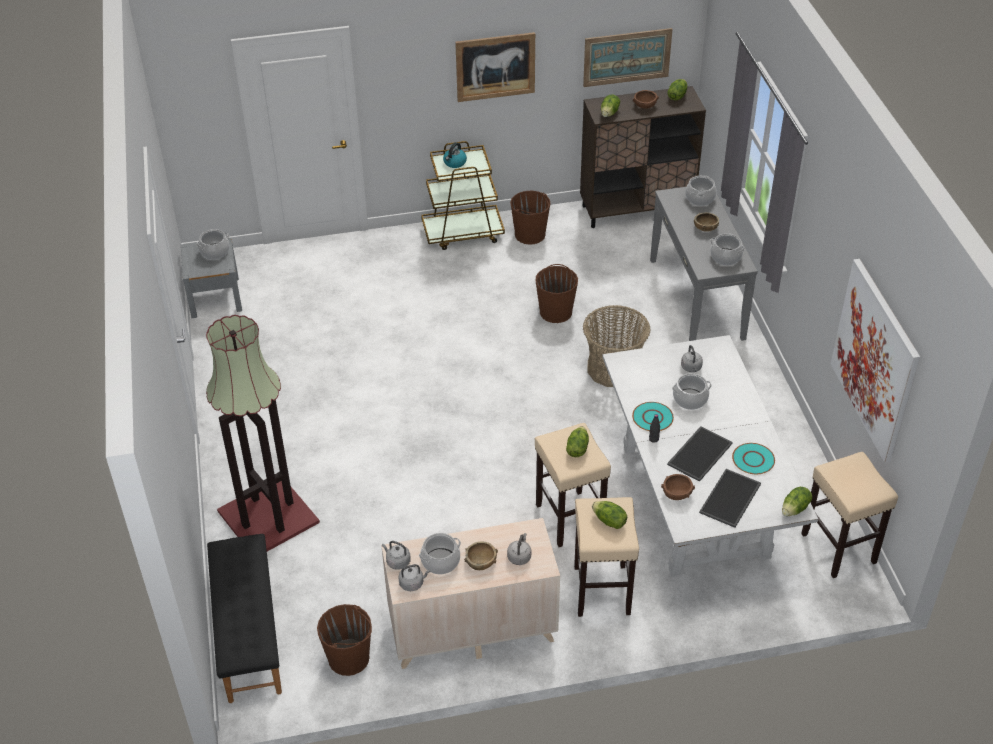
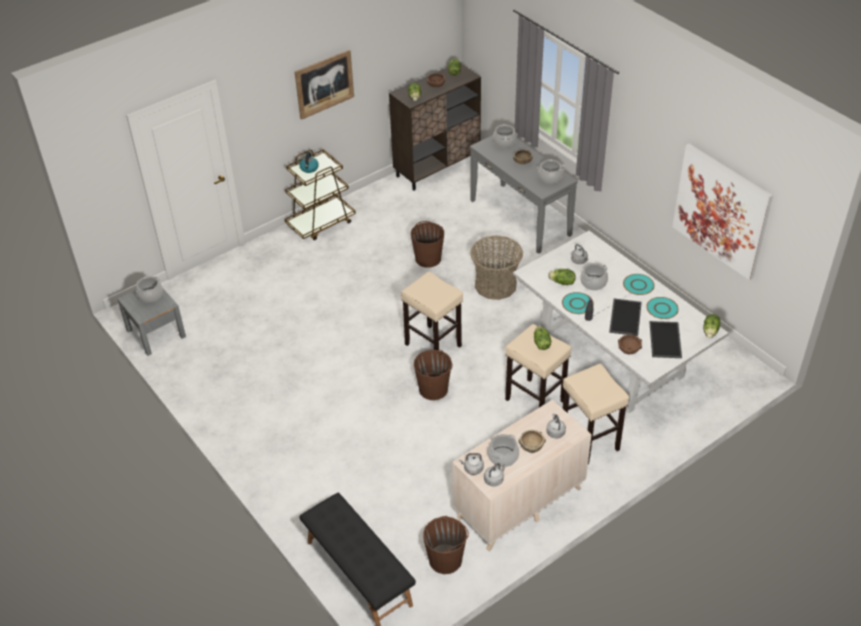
camera: 25 degrees left, 0 degrees up
(266, 517) = (313, 483): floor lamp -> none
(530, 235) = (372, 209): brown bucket -> brown bucket (433, 389)
(609, 521) = (597, 385): lettuce -> lettuce (562, 282)
(627, 57) = (413, 52): picture -> none
(744, 421) = (638, 285): none -> turquoise plate
(839, 548) = (722, 354): beige stool -> beige stool (433, 345)

